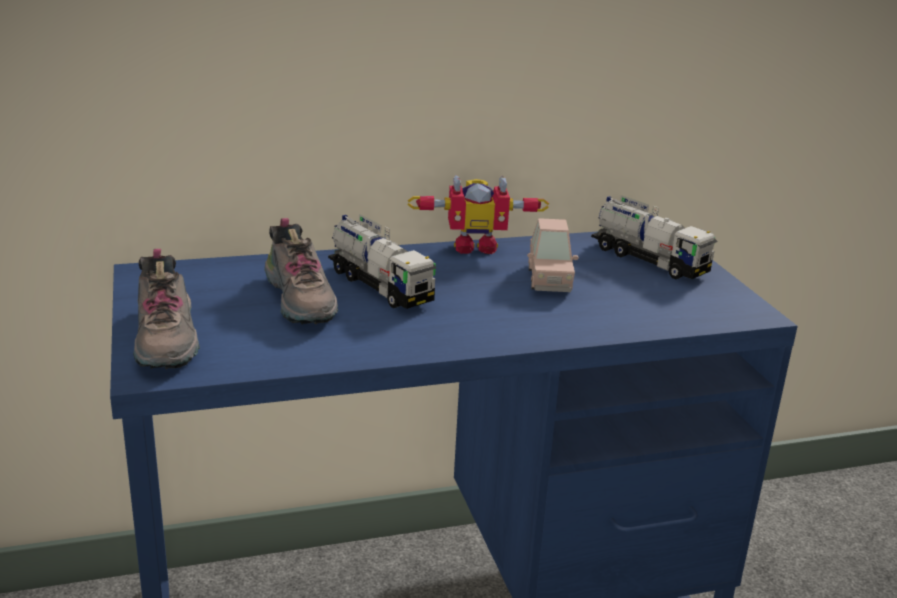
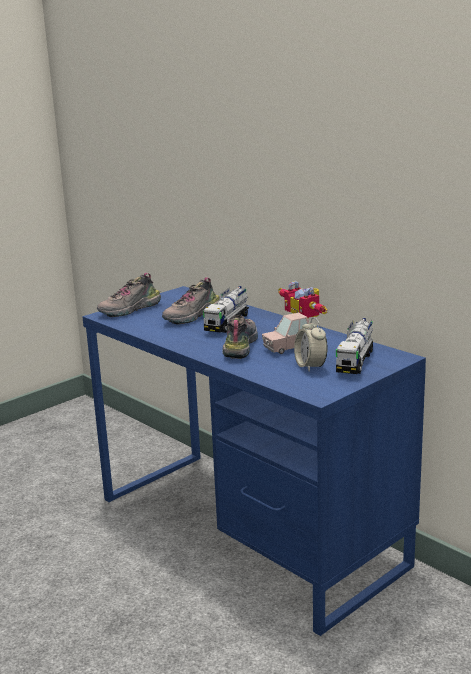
camera: 65 degrees right, 5 degrees down
(501, 306) = (239, 346): none -> shoe
(640, 288) = (310, 366): none -> alarm clock

